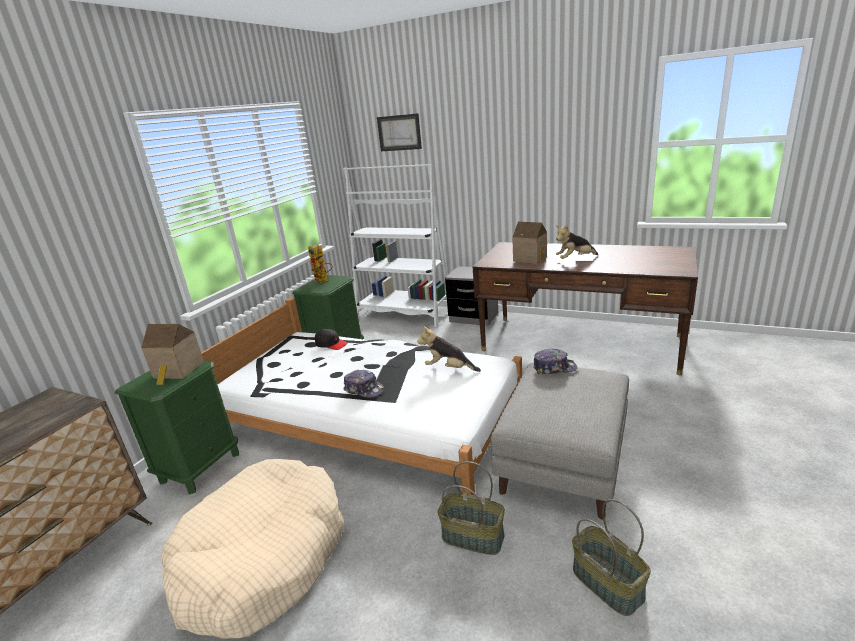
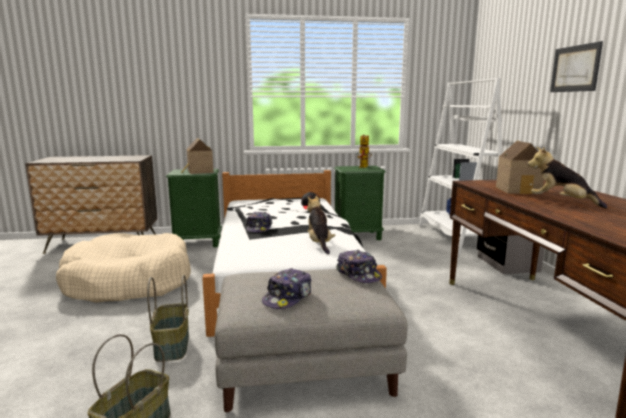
camera: 55 degrees right, 10 degrees down
(399, 132) = (504, 50): picture -> picture (575, 68)
(582, 408) = (288, 297): none -> cap

